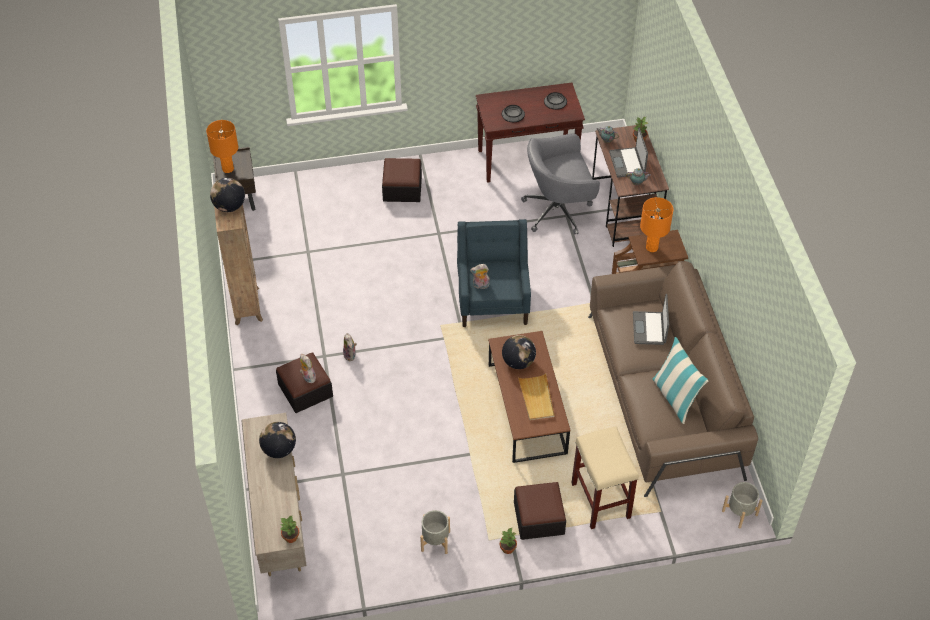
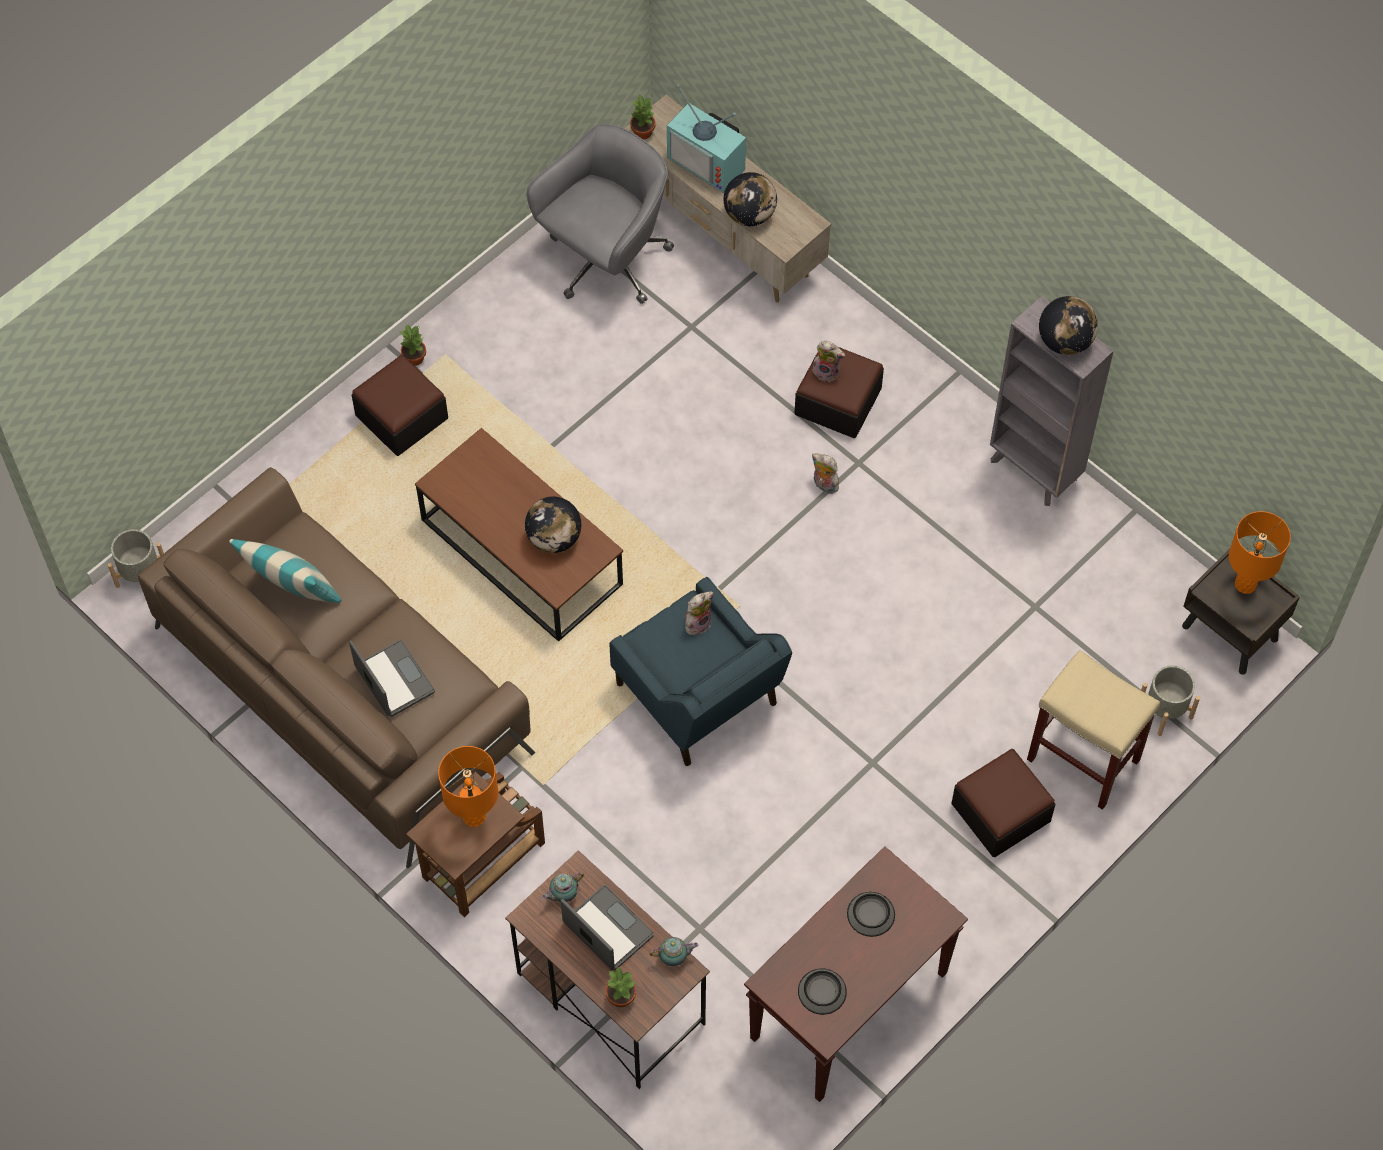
camera: 145 degrees right, 10 degrees up
(247, 305) = (1034, 471): brown bookcase -> grey bookcase
(271, 495) = (709, 162): none -> television
(435, 541) = (510, 315): grey planter -> grey planter (1164, 710)
(536, 398) = (490, 500): beige tray -> none
(558, 210) = (719, 930): grey office chair -> grey office chair (606, 261)
(600, 500) = (338, 485): beige stool -> beige stool (1085, 760)

